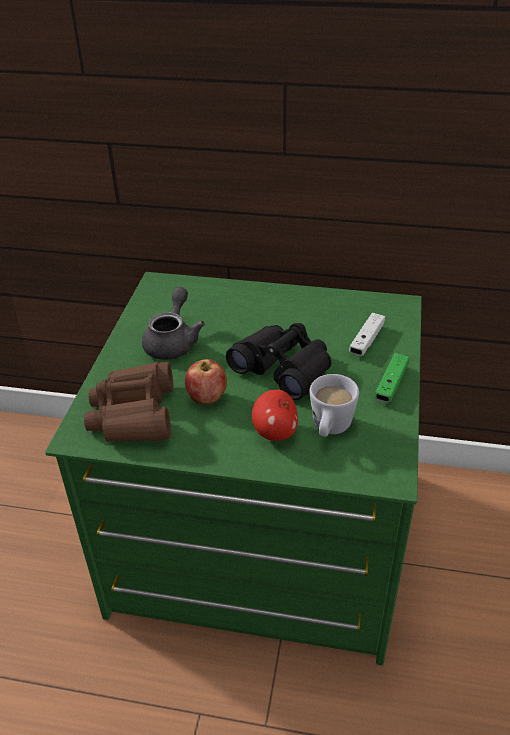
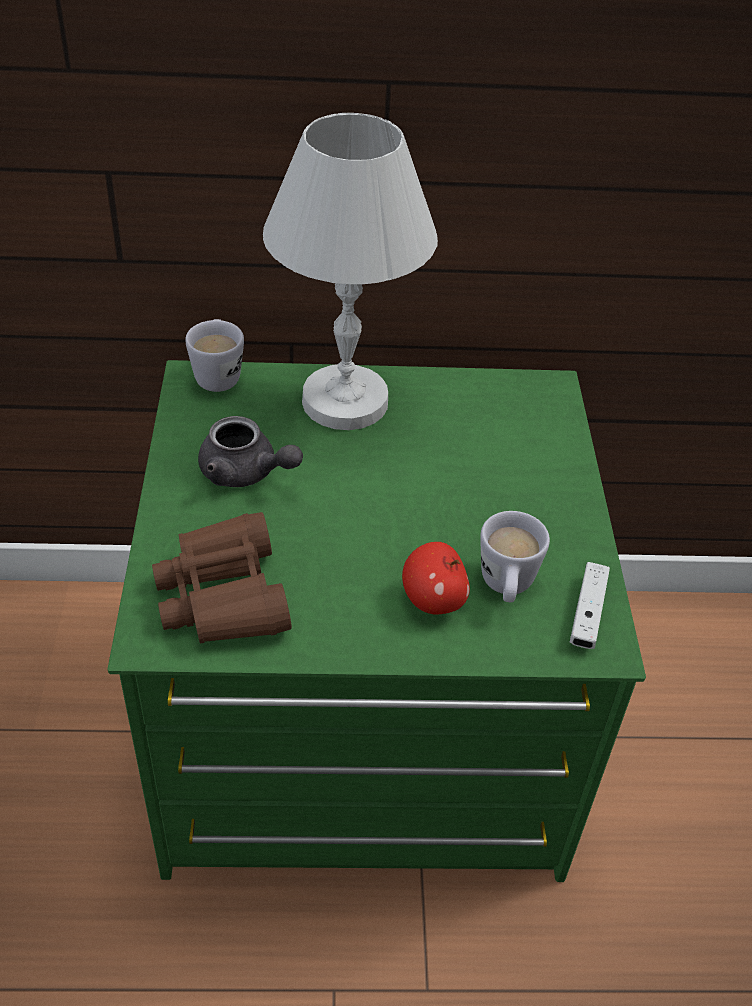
camera: 15 degrees left, 5 degrees up
(173, 341) = (246, 473): grey teapot -> grey teapot turned 120 degrees clockwise
(175, 281) = (218, 374): none -> white mug
(207, 398) = (322, 558): apple -> none
(253, 303) = (345, 400): none -> white table lamp
(283, 368) = (418, 501): black binoculars -> none
(366, 340) = (520, 447): white game controller -> white game controller (587, 613)
(391, 384) = (570, 510): green game controller -> none

